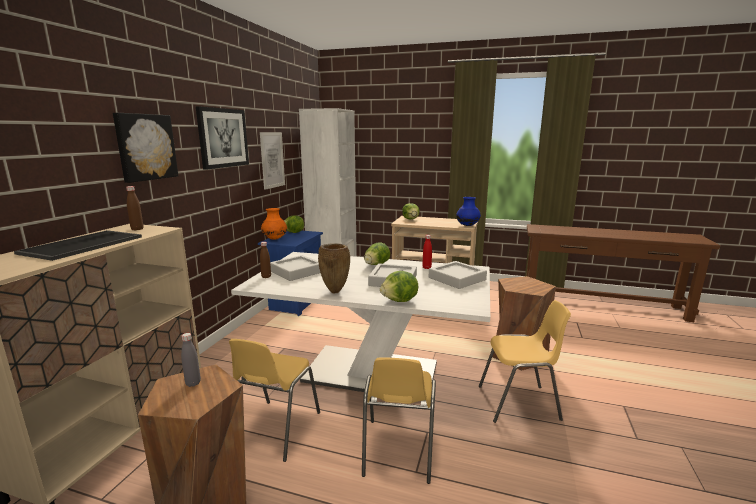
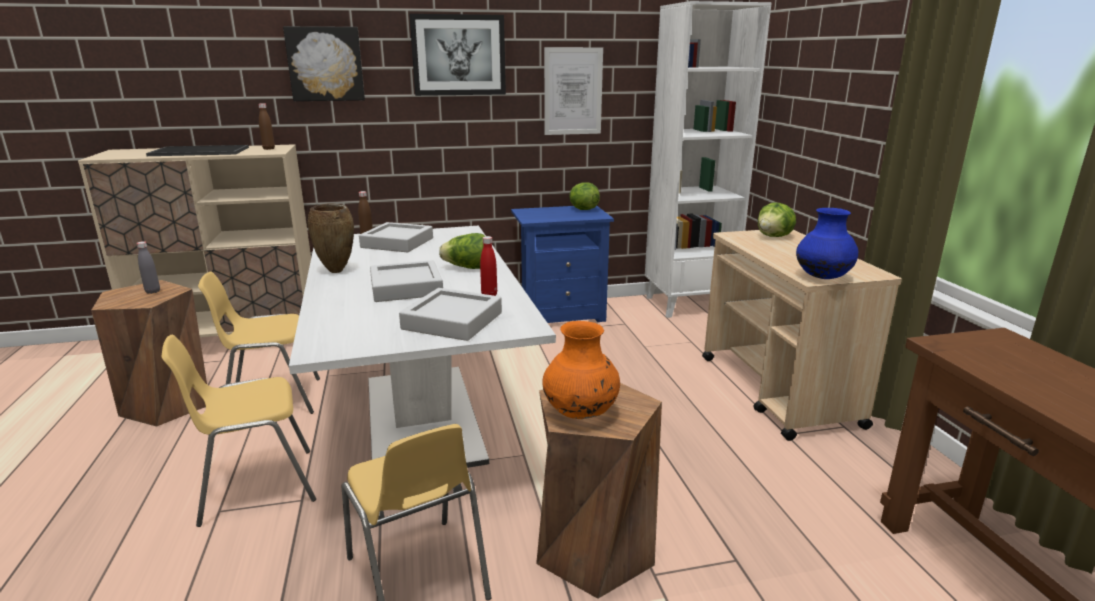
camera: 60 degrees right, 5 degrees up
(275, 239) = (538, 210): orange vase -> orange vase (580, 414)
(400, 301) = (323, 305): lettuce -> none

